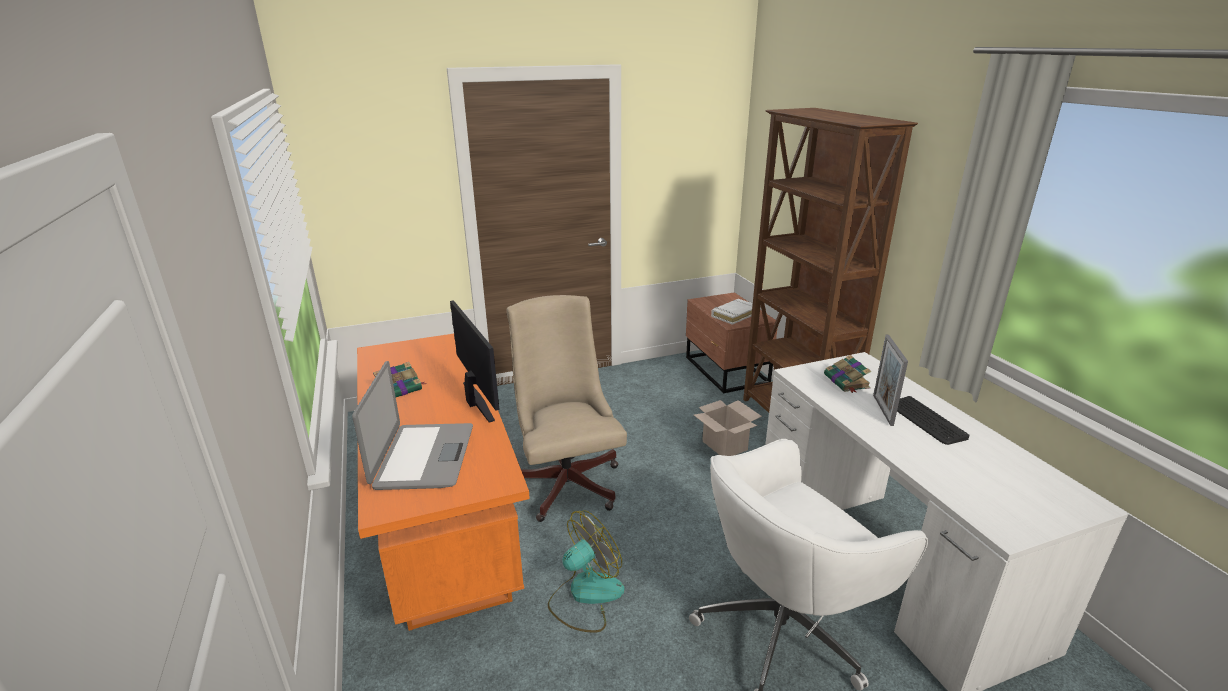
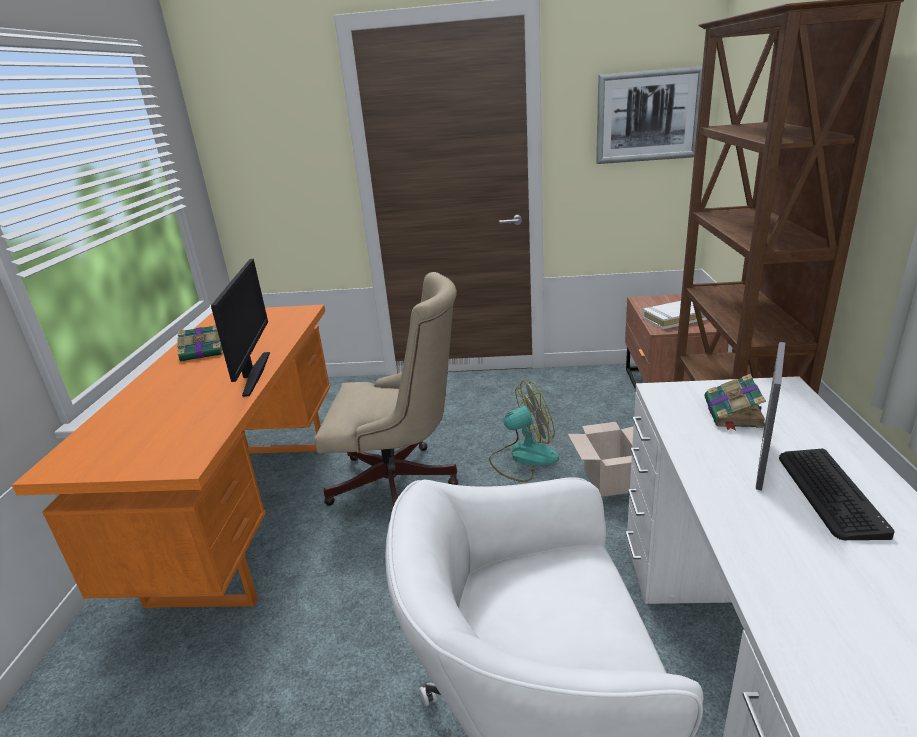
camera: 25 degrees right, 0 degrees up
(423, 457) = (146, 421): laptop -> none
(566, 480) = (401, 484): beige office chair -> beige office chair turned 90 degrees clockwise
(585, 595) = (329, 623): fan -> fan (523, 457)
(699, 159) = (648, 116): none -> picture

